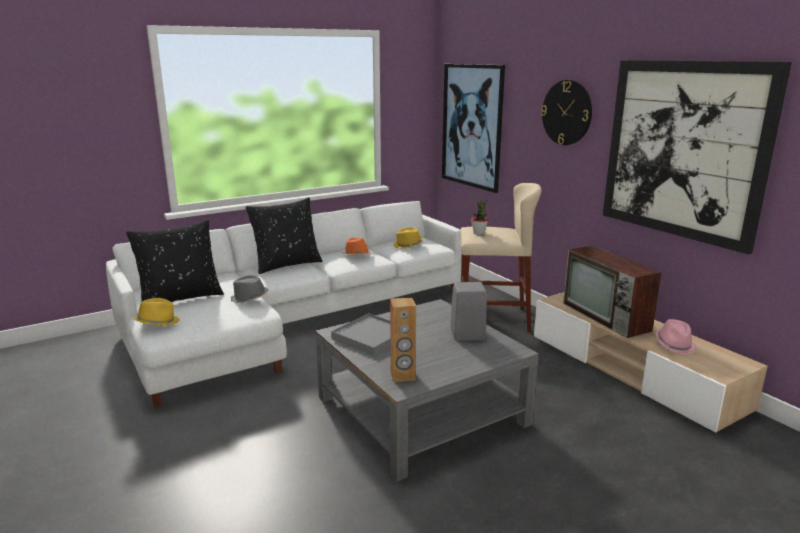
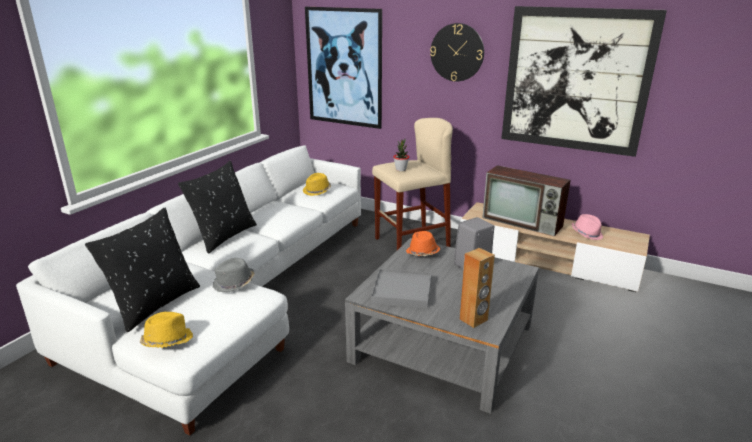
camera: 30 degrees left, 5 degrees up
(356, 255) = (283, 211): orange hat -> orange hat (422, 253)

